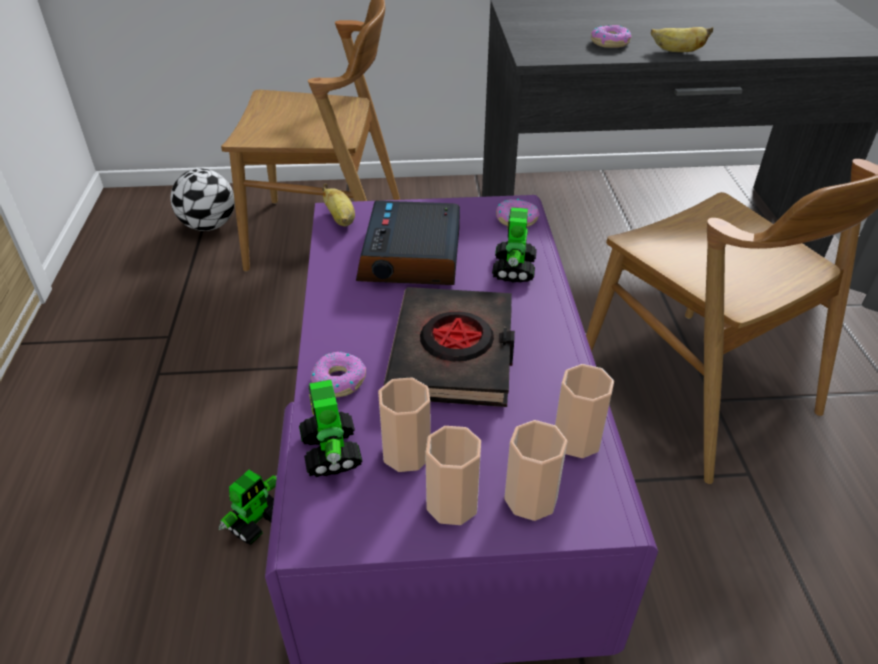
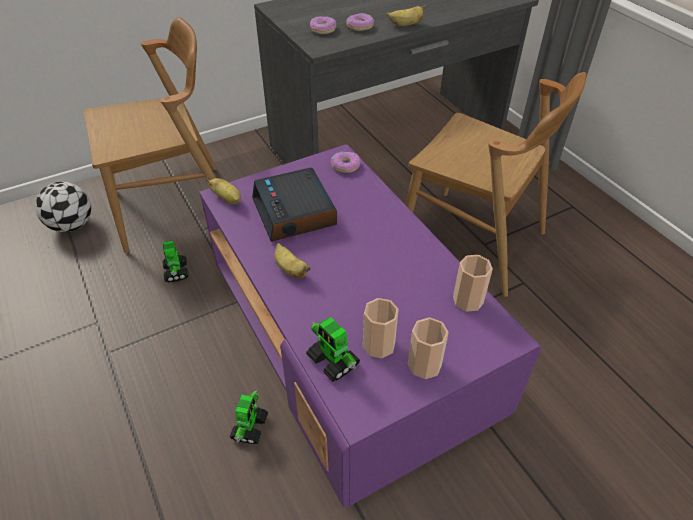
camera: 25 degrees left, 5 degrees up
(338, 380) = (306, 314): donut -> donut (323, 29)
(357, 321) = (290, 269): none -> banana
(453, 353) = (365, 271): black book -> none
(514, 269) = (365, 201): toy robot -> toy robot (176, 272)
(530, 498) = (464, 344): cup -> none

